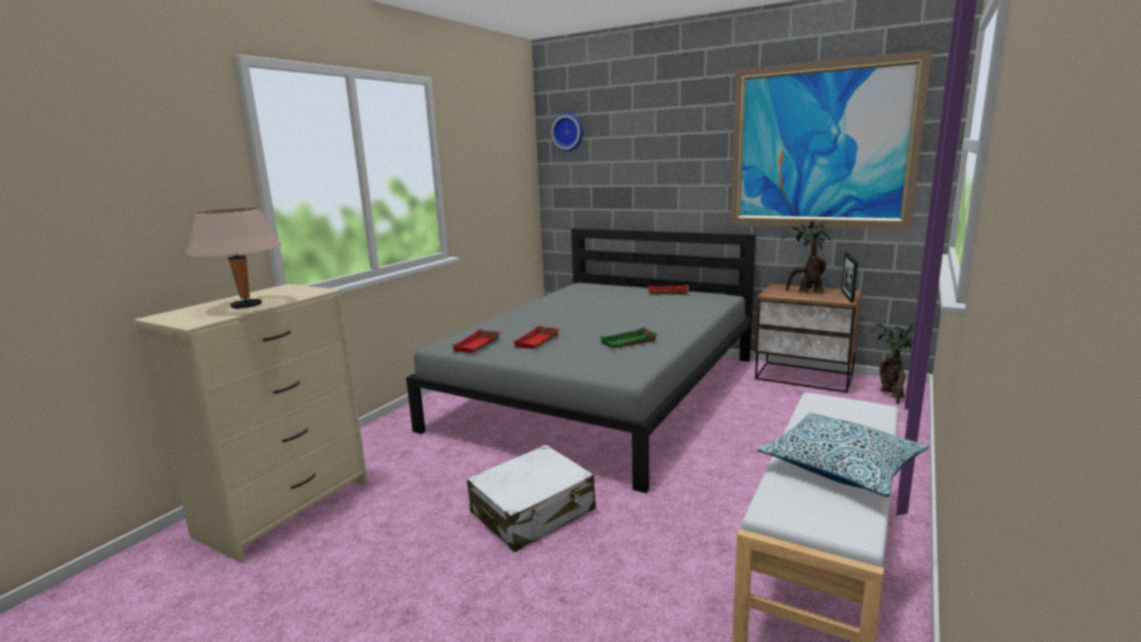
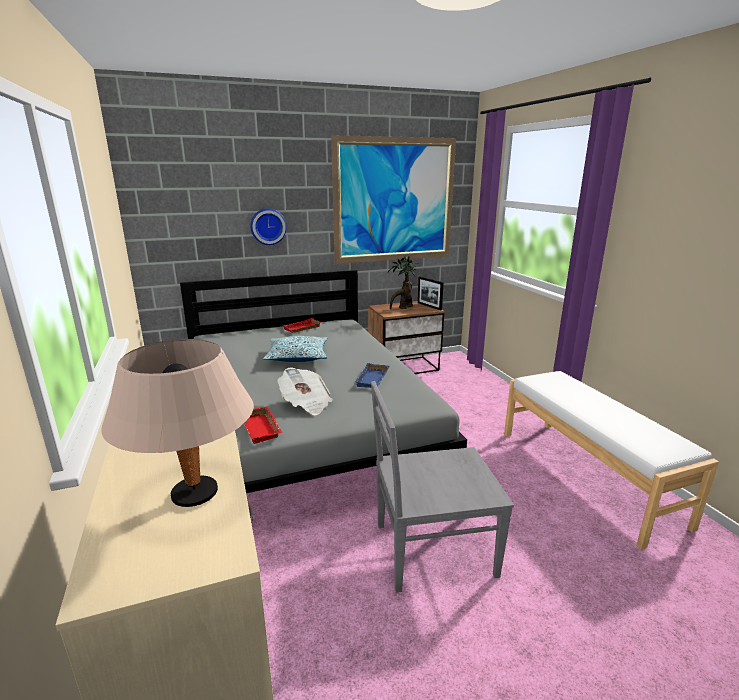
camera: 50 degrees left, 5 degrees up
(533, 512) = (431, 550): white suitcase -> grey chair
(538, 342) = (306, 403): red tray -> newspaper
(568, 132) = (161, 181): wall clock -> wall clock (268, 226)
(629, 343) = (374, 379): green tray -> blue tray
(841, 466) = (617, 415): pillow -> pillow (297, 357)
(892, 395) = (459, 364): potted plant -> none

